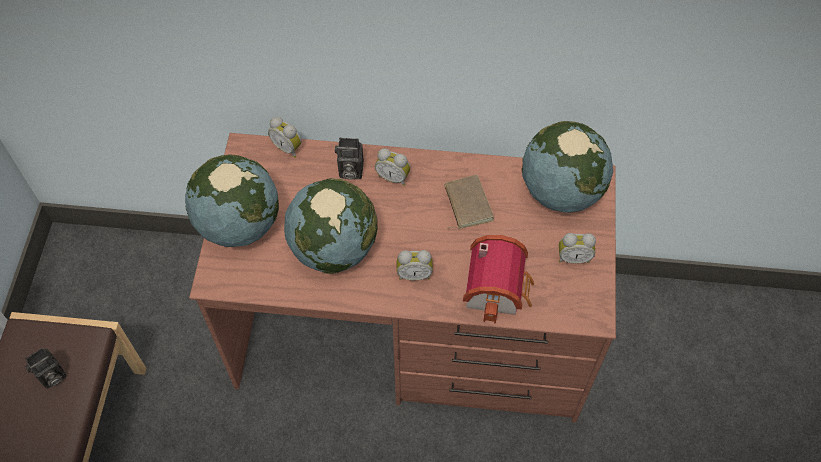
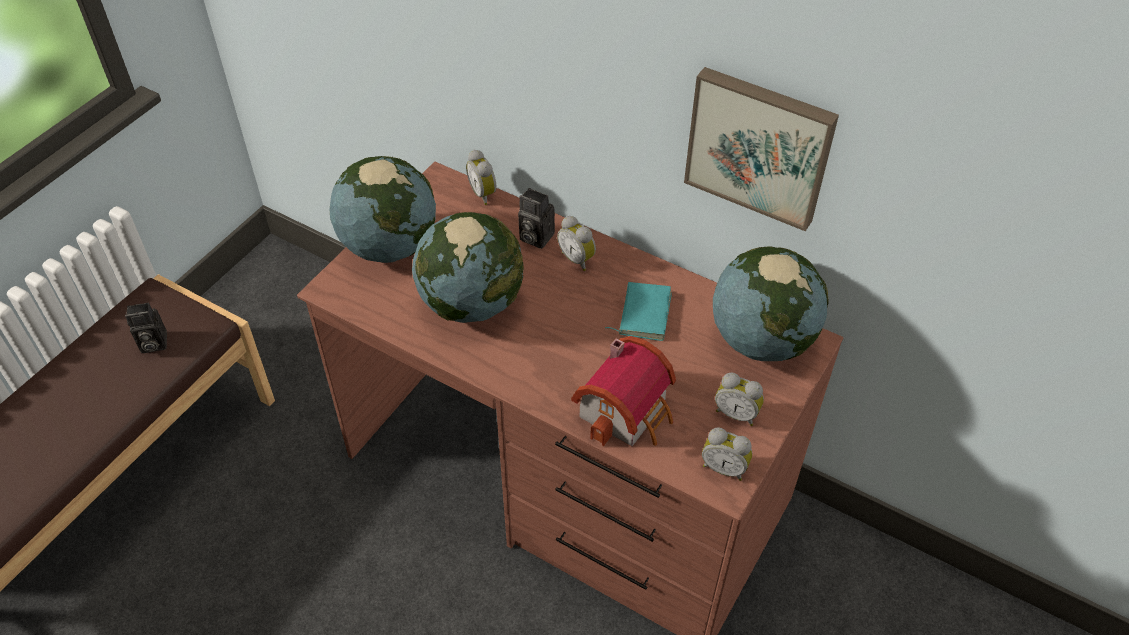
camera: 25 degrees right, 10 degrees down
(414, 274) = (542, 360): alarm clock -> alarm clock (724, 467)
(466, 204) = (642, 313): brown book -> turquoise book
(533, 56) = (759, 146): none -> picture

